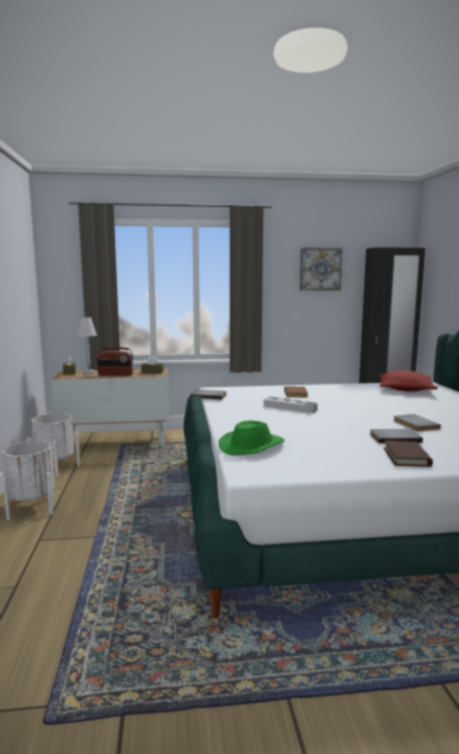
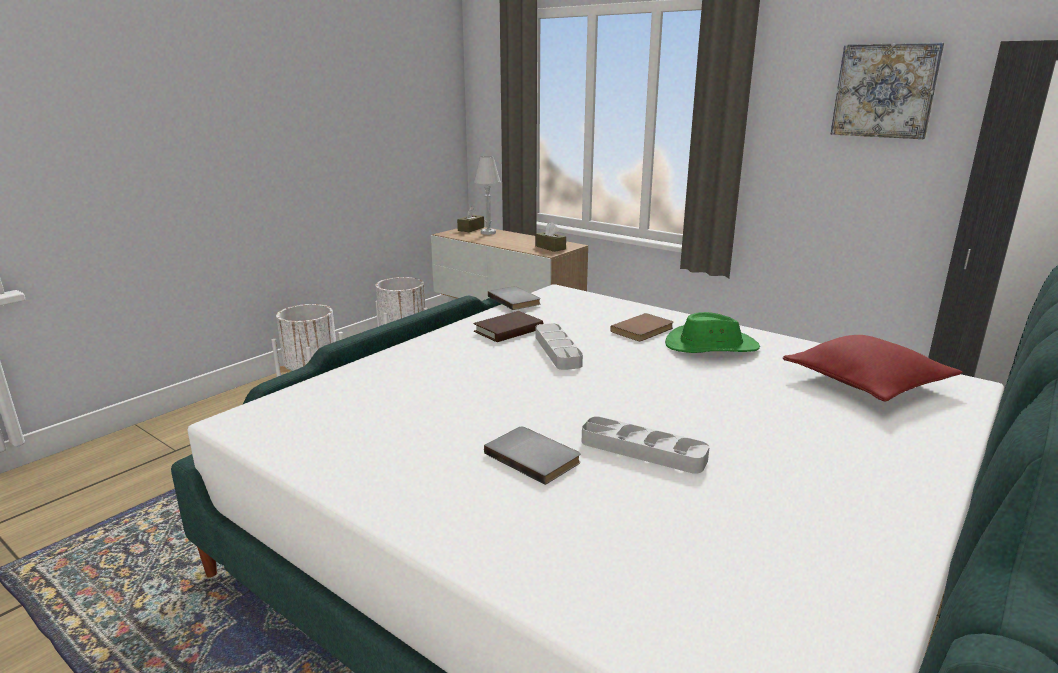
camera: 45 degrees right, 10 degrees up
(115, 375) = (502, 242): radio -> none
(252, 446) = (346, 388): green hat -> green hat (710, 346)
(406, 457) = (445, 493): brown book -> brown book (508, 330)
(414, 424) = (642, 450): grey book -> grey tray

